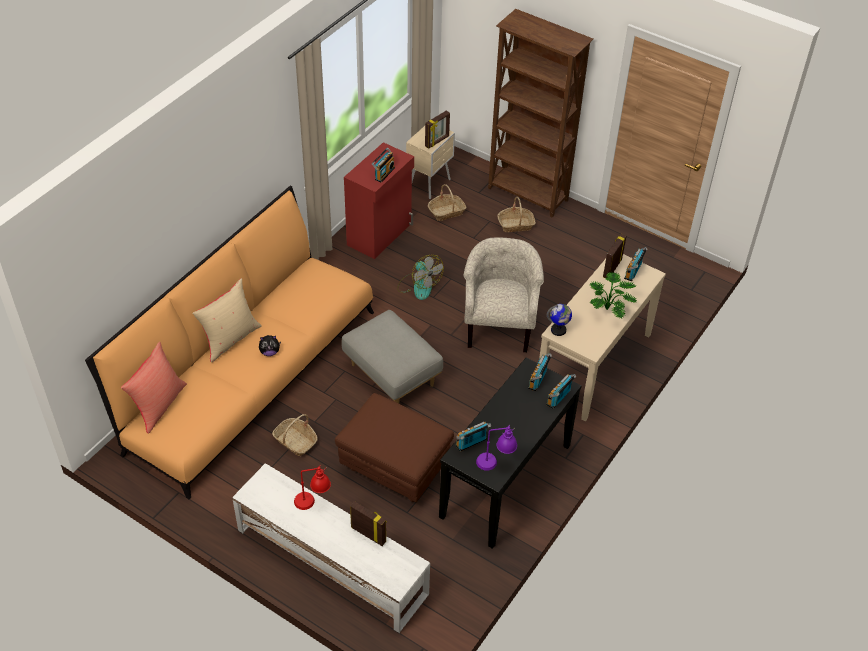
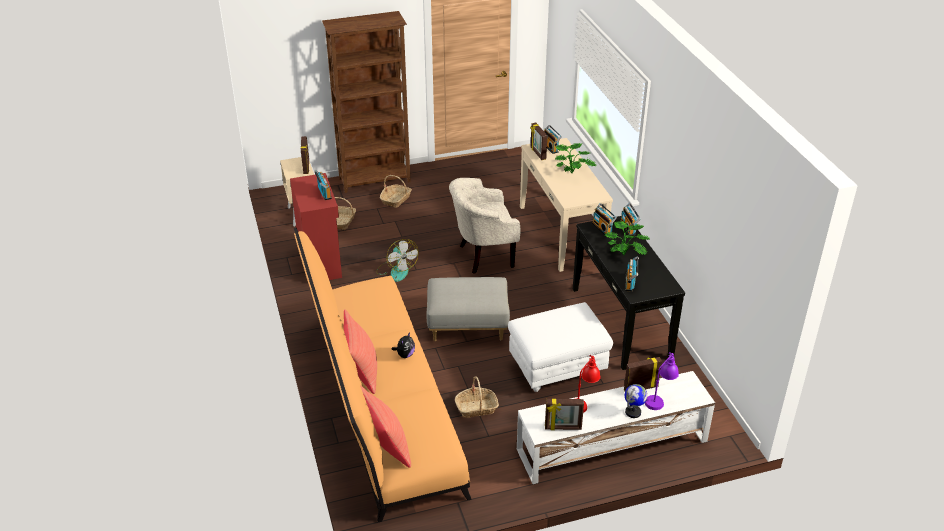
camera: 50 degrees left, 10 degrees down
(230, 339) = (361, 372): beige pillow -> red pillow
(268, 505) = (563, 428): none -> picture frame
(395, 468) = (557, 369): brown ottoman -> white ottoman
(419, 286) = (396, 270): fan -> fan turned 60 degrees clockwise
(495, 463) = (658, 281): purple table lamp -> purple table lamp (659, 399)
(498, 329) = (482, 256): beige armchair -> beige armchair turned 60 degrees counterclockwise
(514, 417) = (625, 254): none -> potted plant
(558, 330) = (568, 199): globe -> globe (633, 412)

